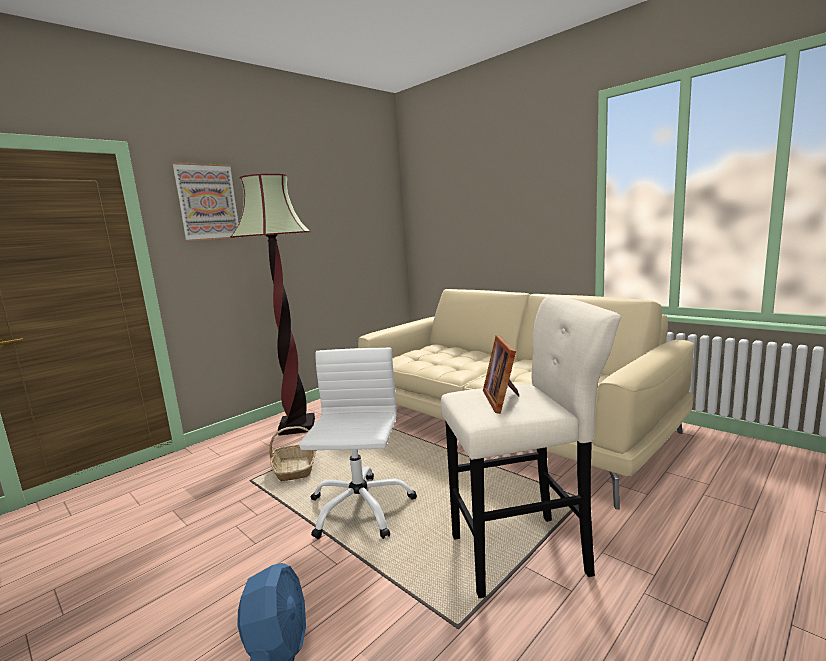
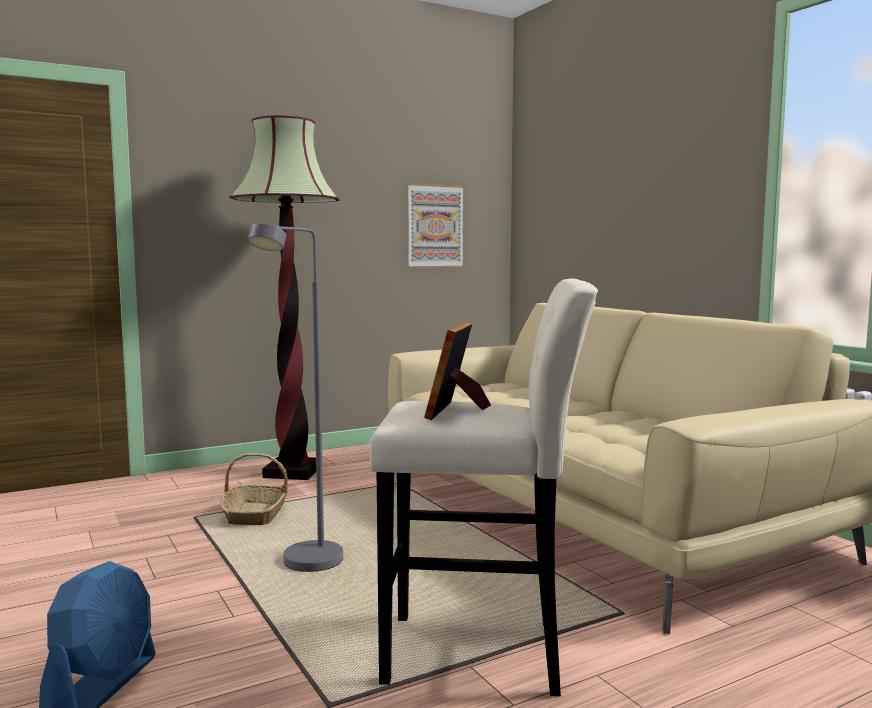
camera: 15 degrees right, 5 degrees down
(207, 202) = (216, 153): picture -> picture (435, 226)
(360, 508) = (304, 567): white office chair -> grey floor lamp

